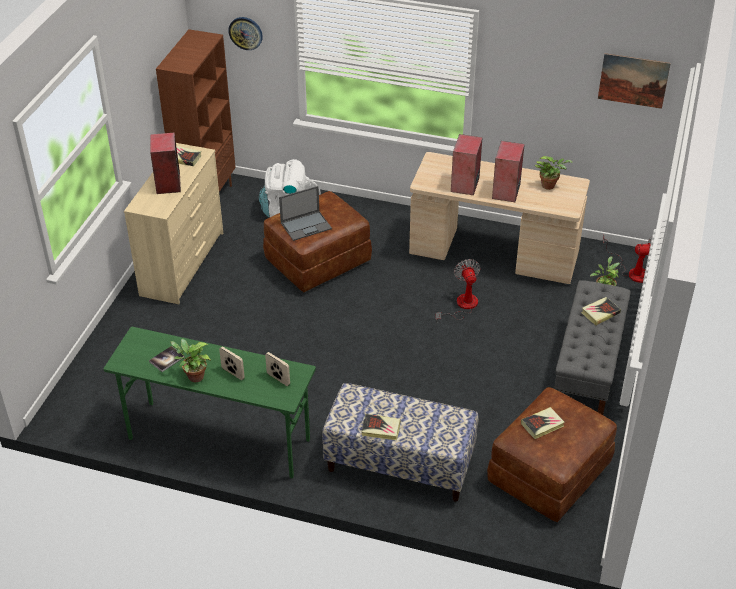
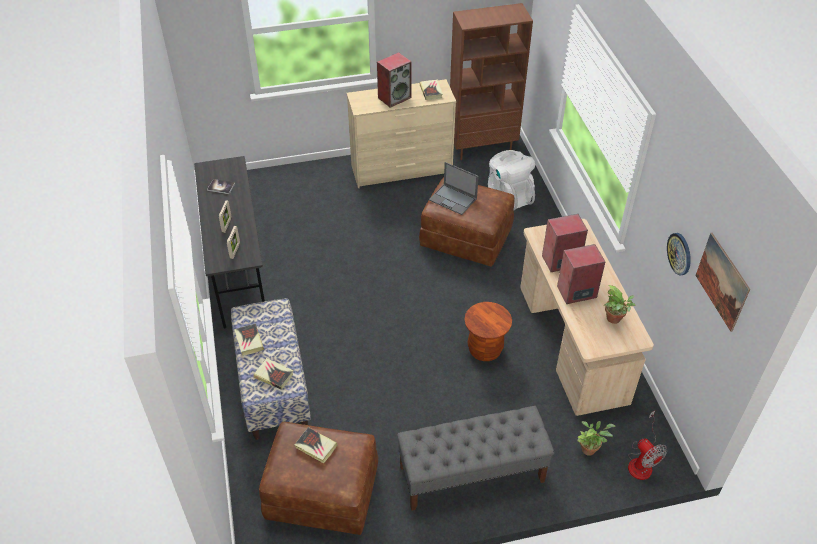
camera: 60 degrees right, 5 degrees up
(193, 377) = (211, 207): potted plant -> none
(218, 440) = (238, 271): green desk -> grey desk
(245, 33) = (550, 30): wall clock -> wall clock (679, 253)
(462, 306) = (485, 350): fan -> brown stool
(600, 313) = (496, 438): book -> book (273, 375)

